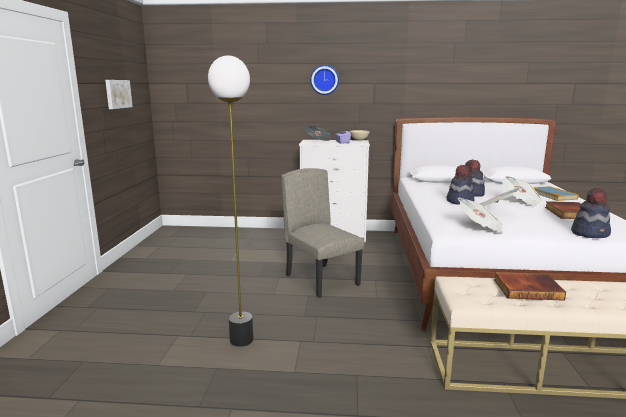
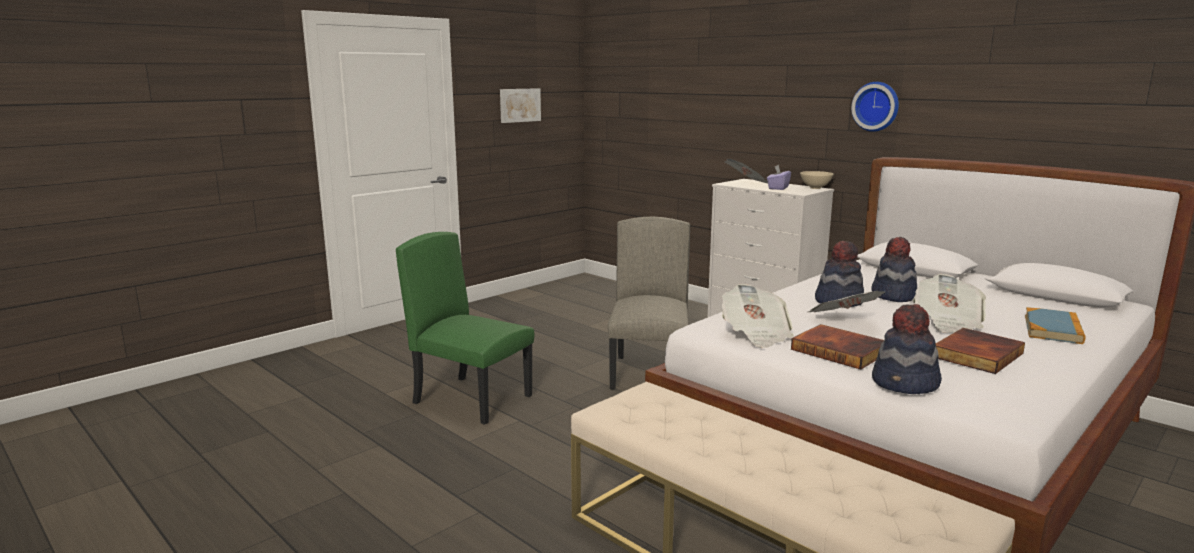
camera: 40 degrees right, 0 degrees up
(241, 339) = (473, 399): floor lamp -> green chair
(324, 80) = (778, 90): wall clock -> wall clock (876, 106)
(527, 289) = (710, 426): book -> book (840, 351)

